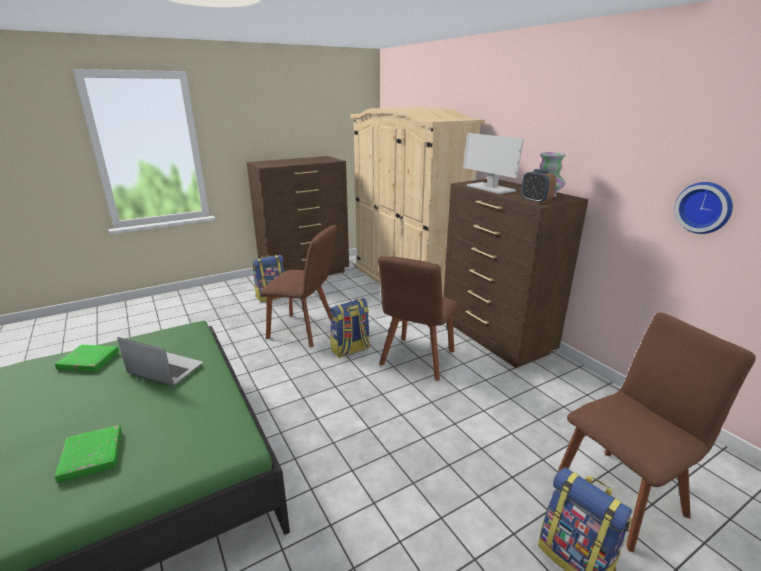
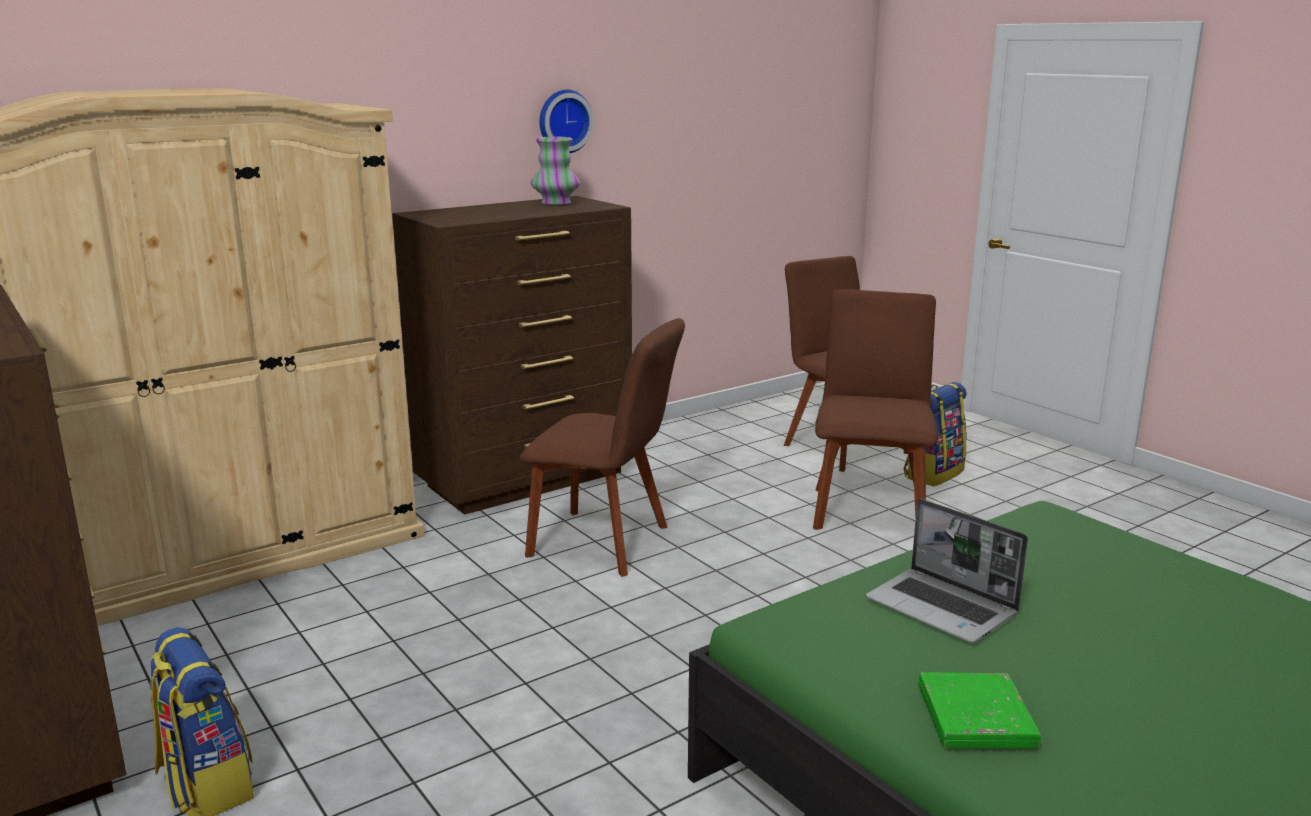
camera: 95 degrees left, 5 degrees down
(91, 456) = (1172, 604): green book -> none
(164, 370) = (943, 608): laptop -> laptop turned 60 degrees counterclockwise
(304, 330) = (471, 680): brown chair -> brown chair (869, 509)
(350, 350) = (571, 609): backpack -> none
(490, 188) = (496, 215): monitor -> none
(535, 201) = (597, 207): alarm clock -> none
(704, 207) = (685, 167): wall clock -> wall clock (563, 121)

